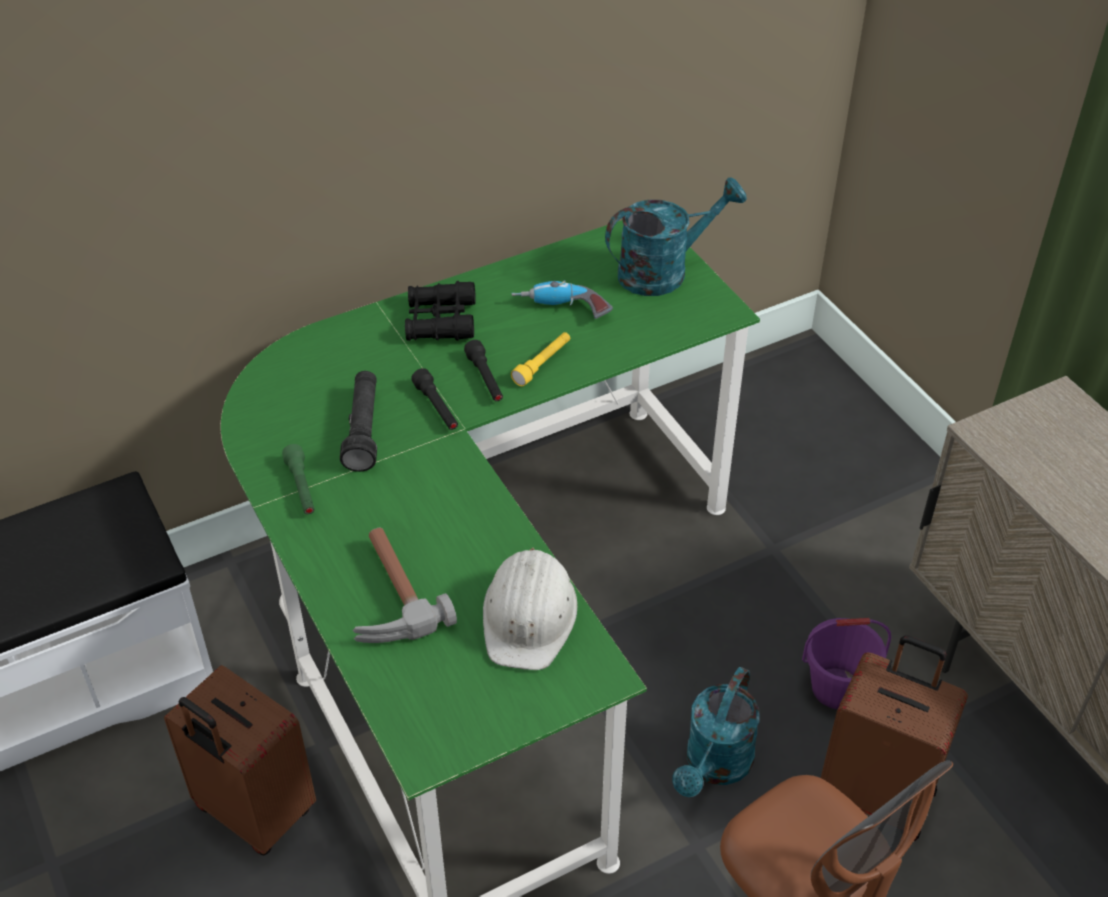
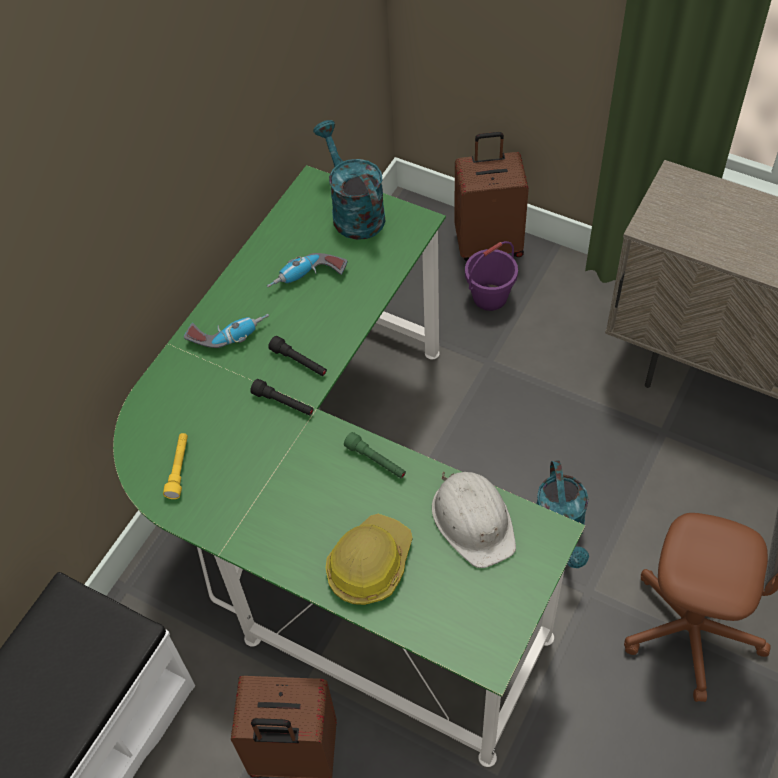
camera: 30 degrees left, 10 degrees up
(301, 487) = (240, 520): green flashlight -> green flashlight (376, 461)
(363, 430) = (246, 450): black flashlight -> none
(386, 596) = (369, 564): hammer -> hard hat
(440, 321) = (228, 333): black binoculars -> power drill
(542, 364) = (329, 328): yellow flashlight -> yellow flashlight (179, 469)
(664, 271) = (353, 211): turquoise watering can -> turquoise watering can turned 60 degrees counterclockwise
(837, 687) = (594, 435): purple bucket -> purple bucket (490, 297)
(878, 793) = (666, 490): brown suitcase -> brown suitcase (489, 243)

